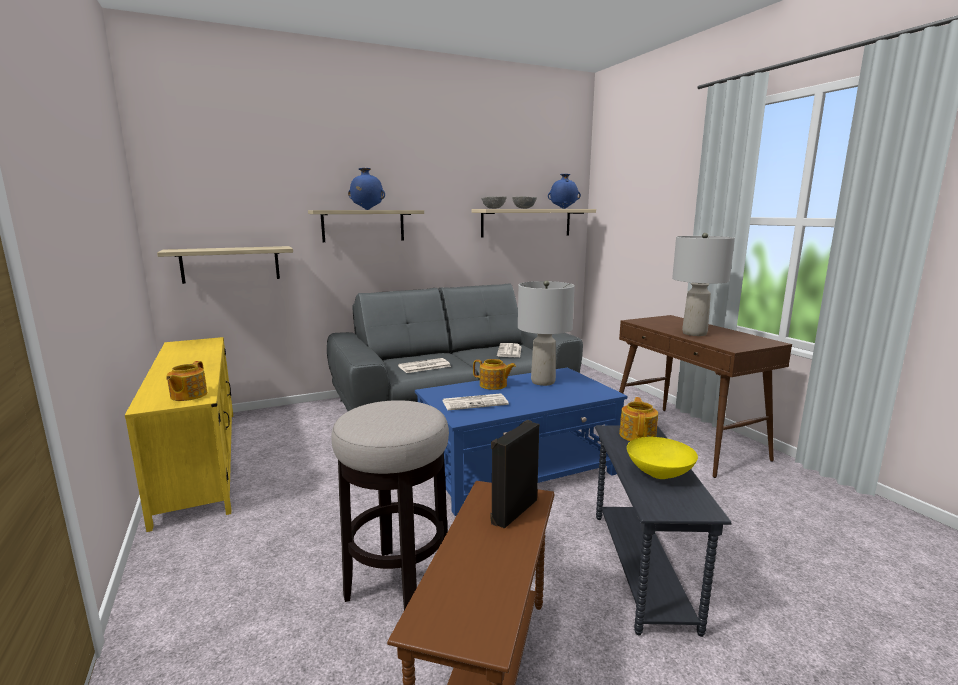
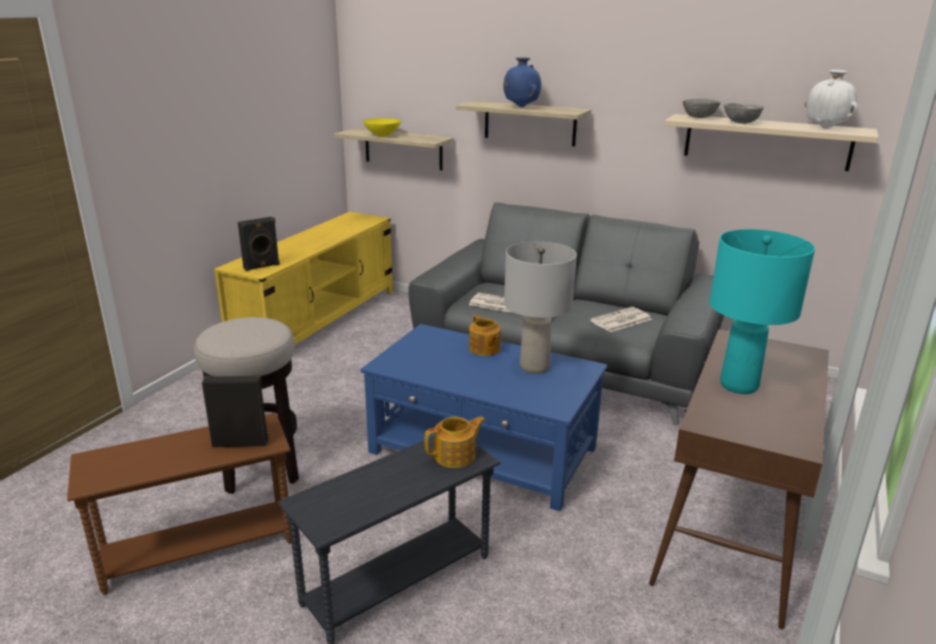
camera: 50 degrees right, 10 degrees up
(188, 395) = (262, 267): teapot -> black speaker
(475, 402) = (427, 357): newspaper -> none
(563, 208) = (826, 128): blue vase -> white vase
(660, 474) = (375, 489): yellow bowl -> yellow bowl (382, 135)
(694, 333) = (738, 385): grey table lamp -> turquoise table lamp

